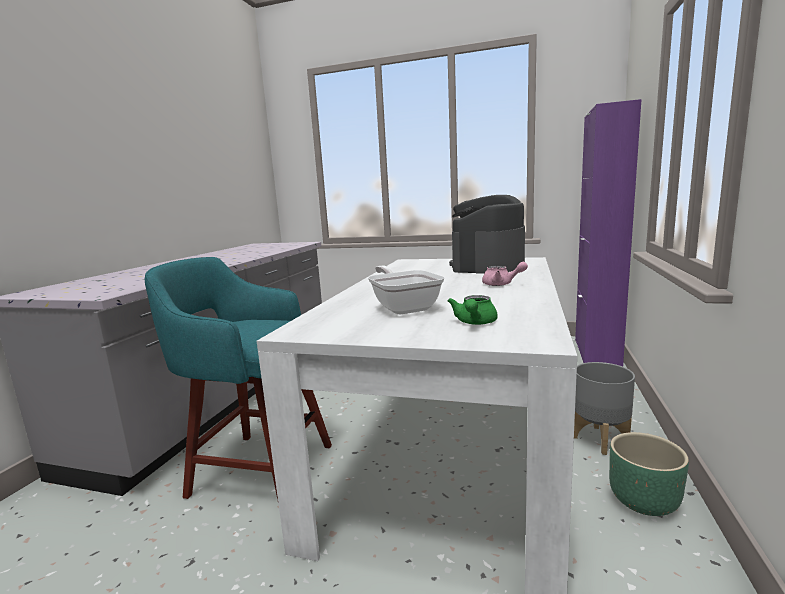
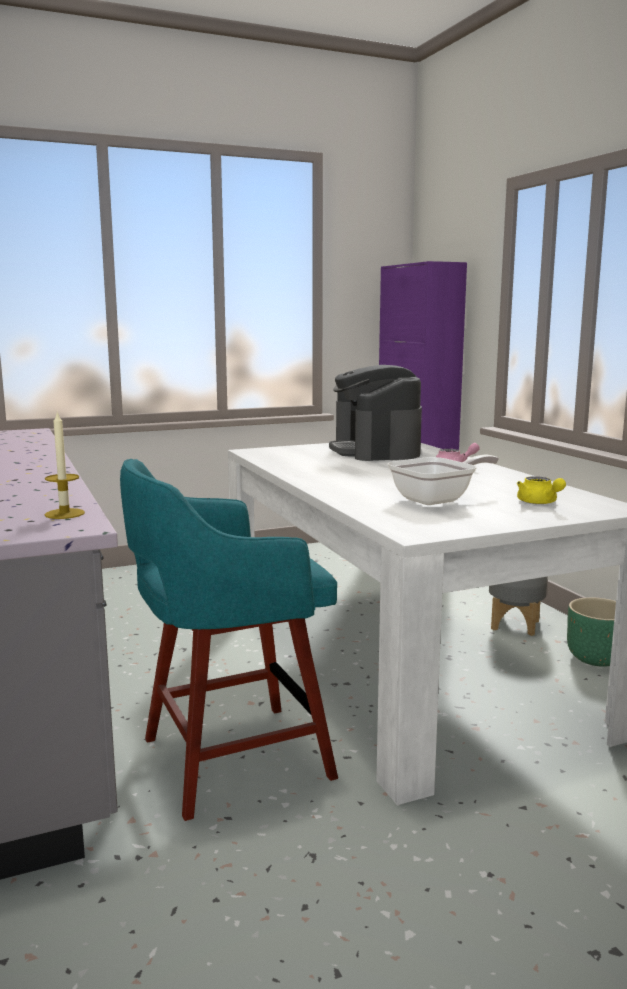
camera: 40 degrees left, 0 degrees up
(131, 286) = (64, 514): none -> candle
(404, 307) = (438, 499): frying pan -> frying pan turned 120 degrees clockwise
(474, 323) = (539, 503): green teapot -> yellow teapot

